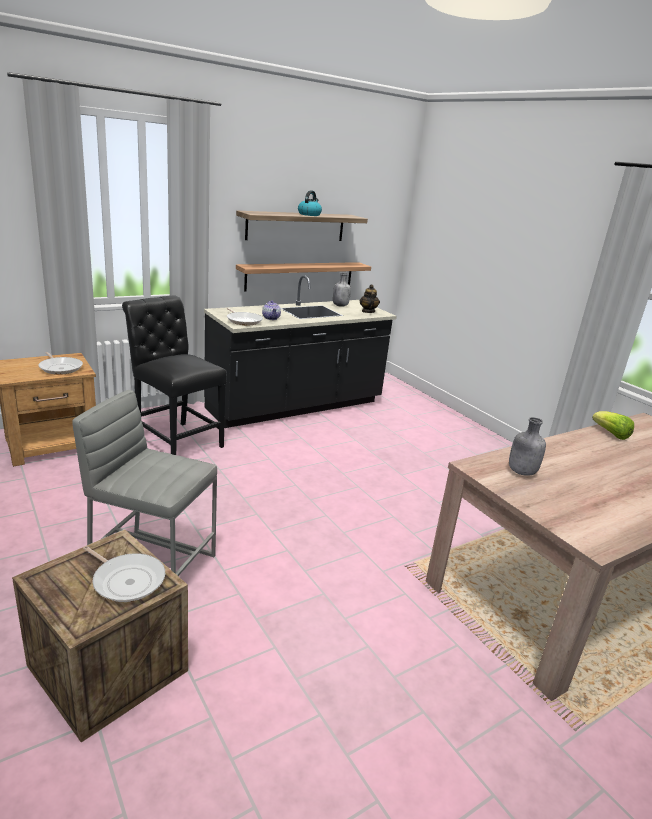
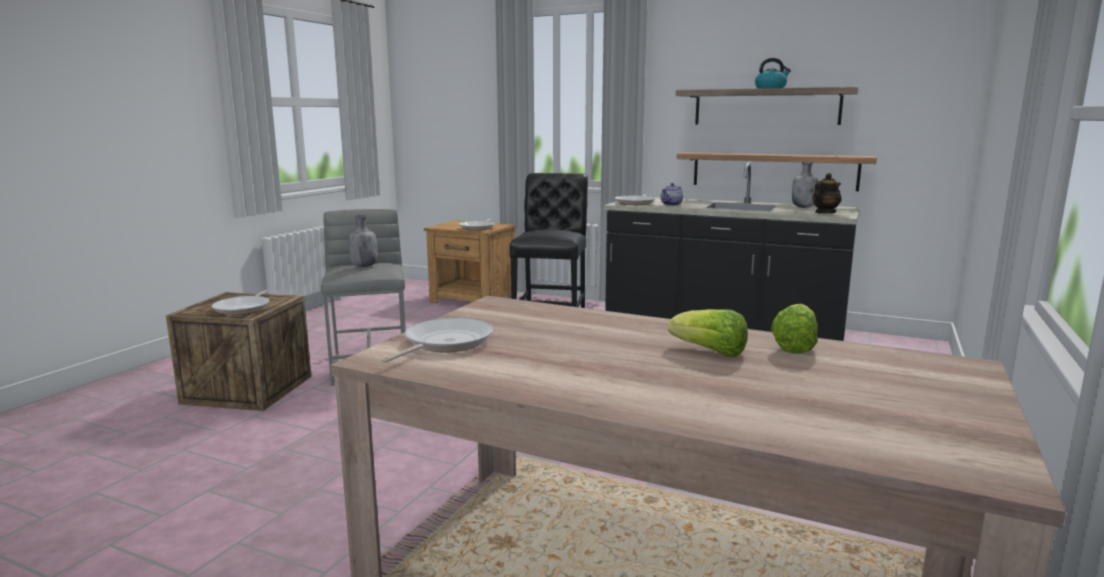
camera: 60 degrees right, 10 degrees down
(521, 472) = (522, 318): grey bottle -> grey bottle (364, 266)
(568, 513) = (445, 343): none -> frying pan
(614, 454) = (710, 352): none -> lettuce

